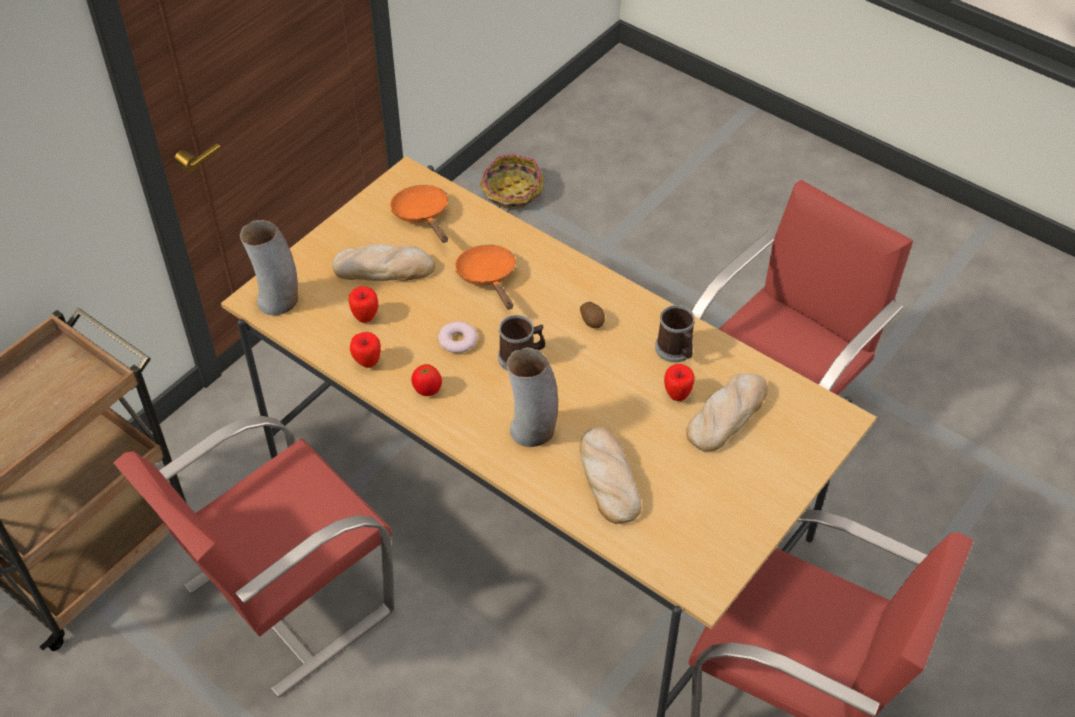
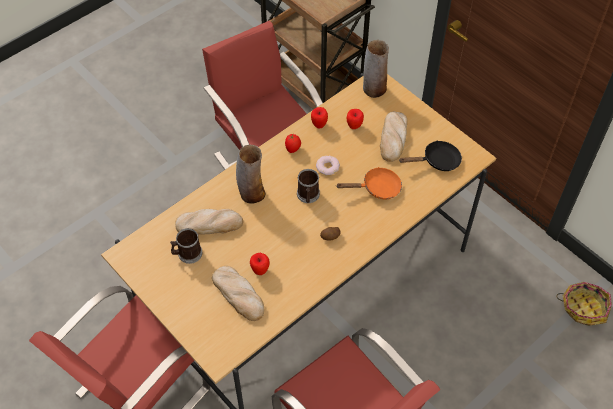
camera: 100 degrees right, 5 degrees up
(423, 215) = (437, 161): orange frying pan -> black frying pan
(676, 351) = (296, 277): mug -> mug (187, 254)

